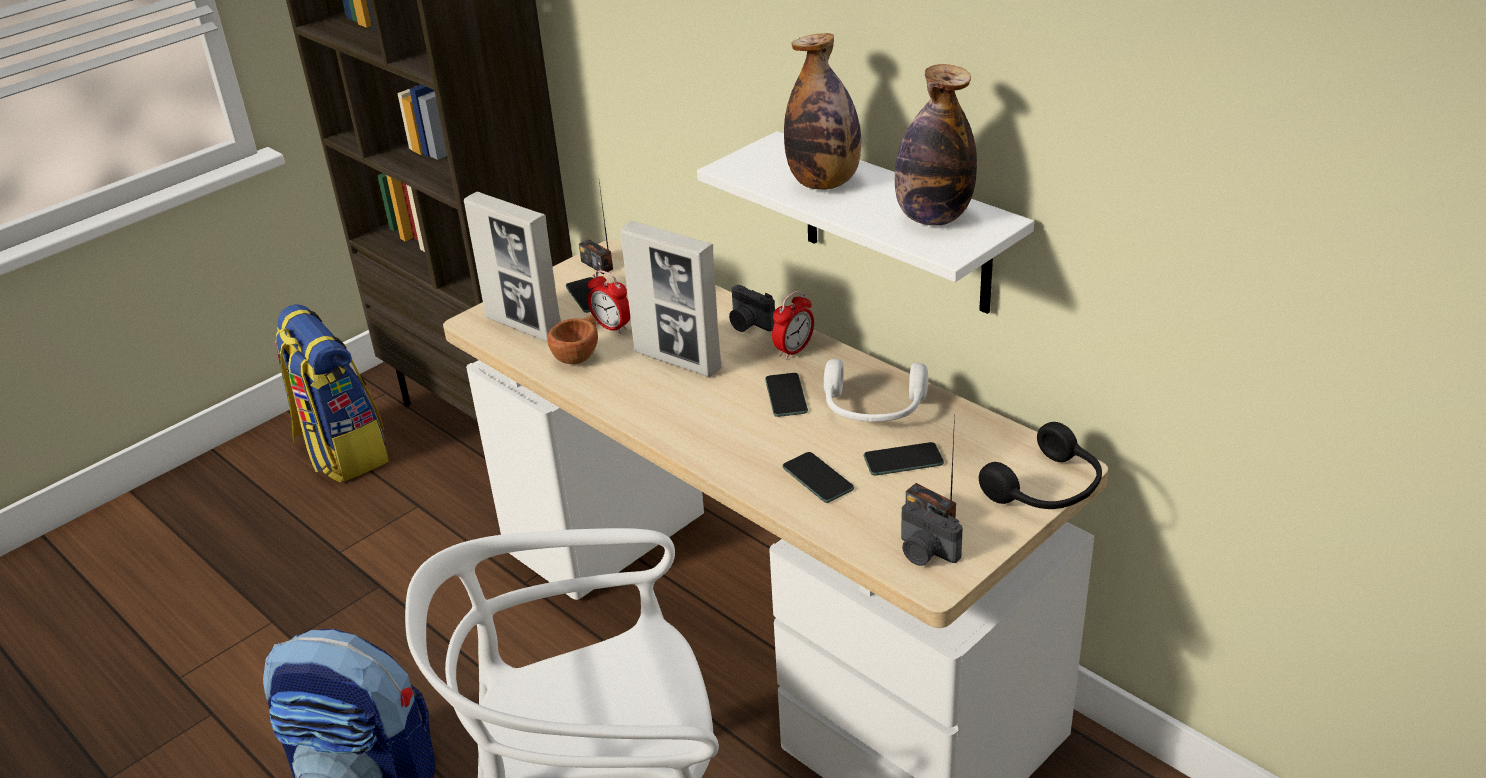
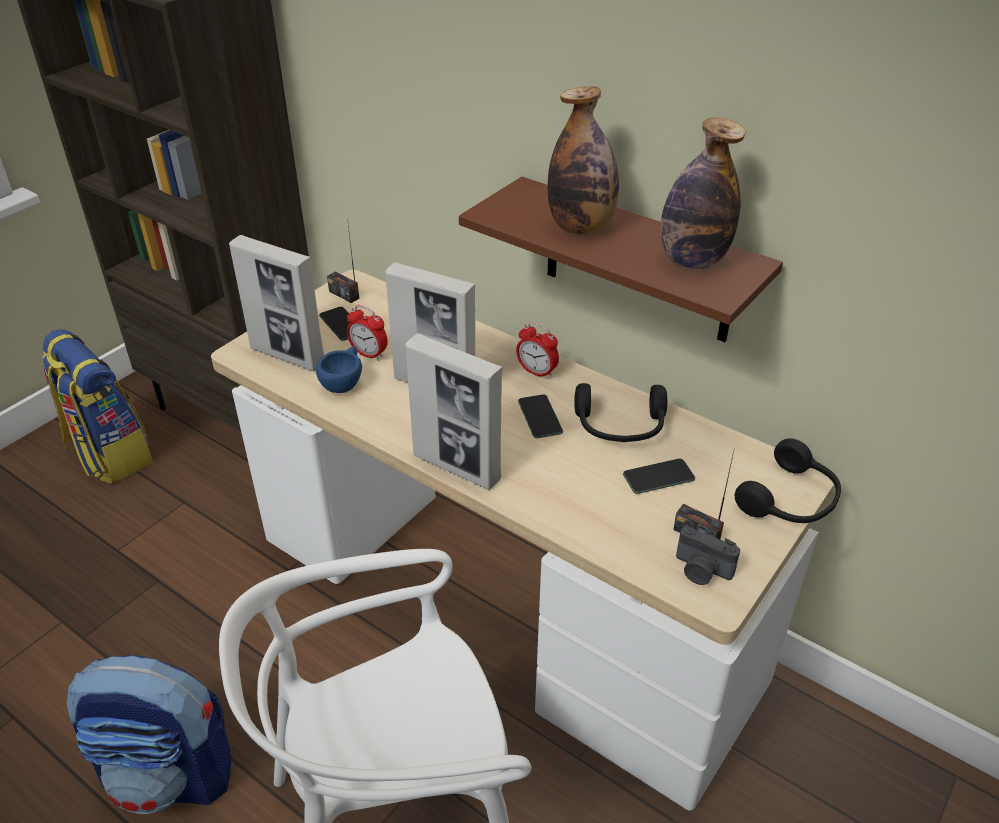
camera: 10 degrees left, 5 degrees up
(580, 355) = (344, 383): brown cup -> blue cup
(683, 442) = (457, 467): none -> picture frame
(749, 324) = (491, 348): camera -> none
(794, 350) = (537, 372): alarm clock -> alarm clock turned 90 degrees clockwise
(817, 478) = (587, 499): phone -> none
(873, 409) = (620, 427): white headphones -> black headphones
(896, 224) = (638, 262): white shelf -> brown shelf

